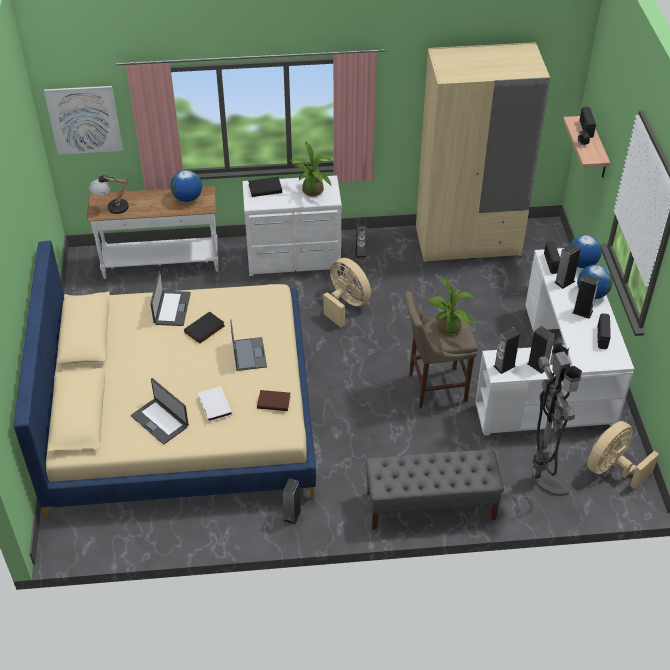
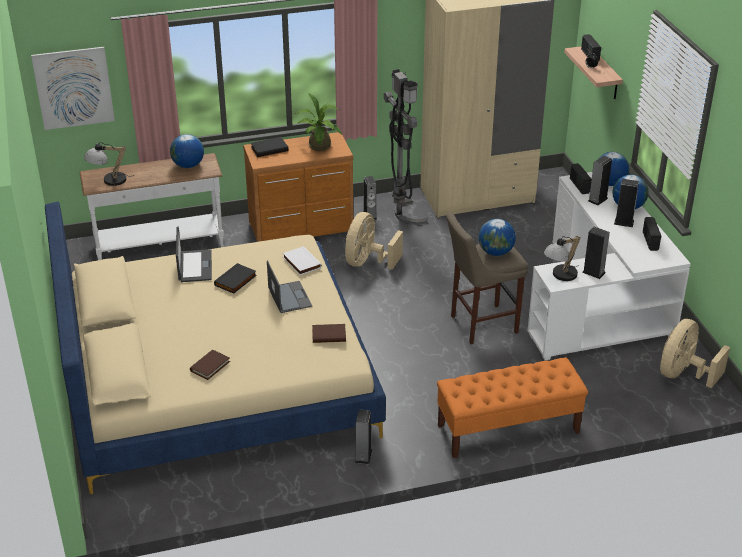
camera: 10 degrees left, 10 degrees down
(160, 421) = (210, 366): laptop -> brown book
(214, 406) = (265, 346): white book -> white book (301, 263)
(294, 259) = (302, 228): white dresser -> brown dresser
(346, 305) = (367, 262): beige fan -> beige fan turned 105 degrees counterclockwise
(430, 506) = (507, 429): grey bench -> orange bench
(449, 331) = (495, 252): potted plant -> globe
(504, 366) = (560, 276): speaker -> table lamp
(540, 478) = (613, 391): grey floor lamp -> grey floor lamp (401, 216)

